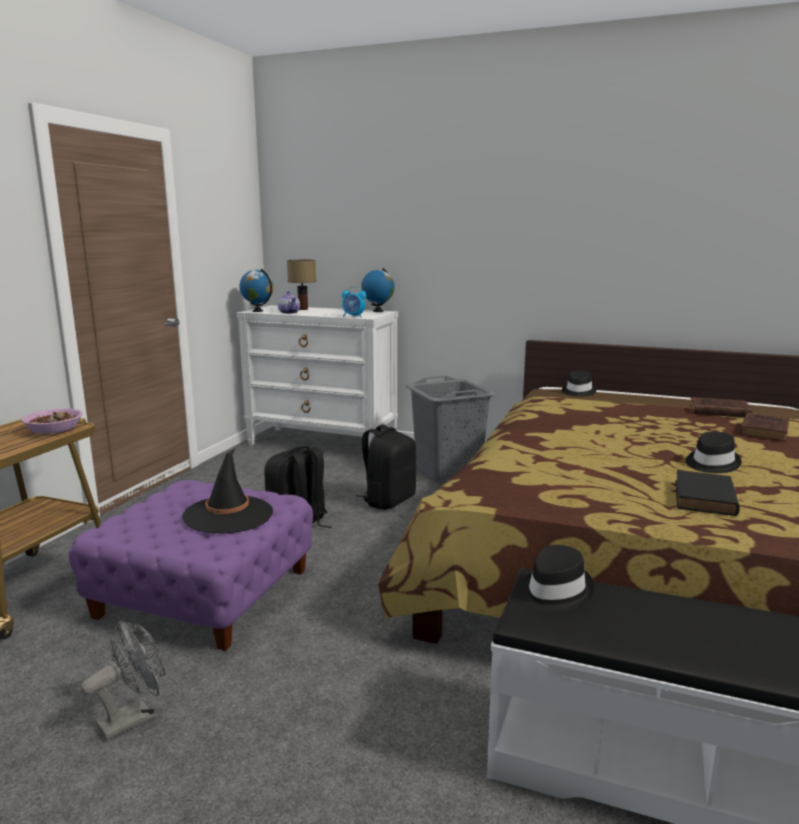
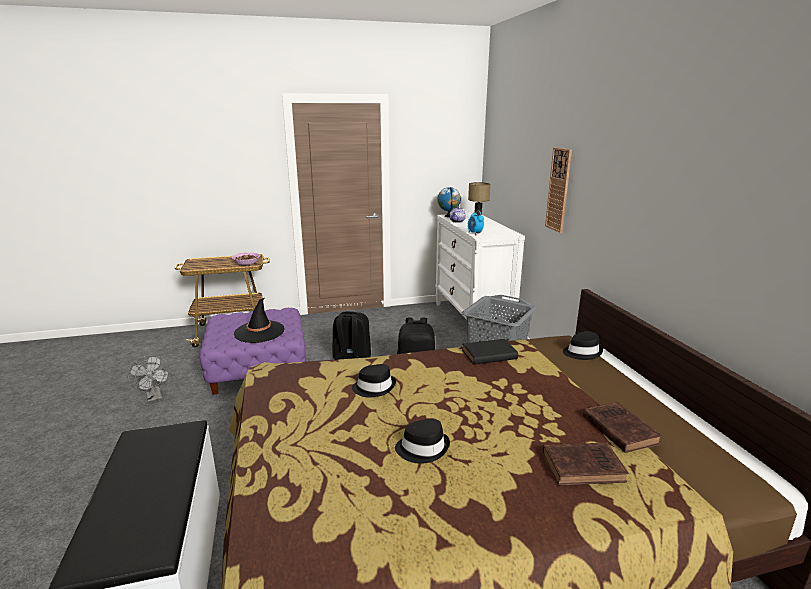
camera: 55 degrees right, 5 degrees up
(134, 718) = (154, 397): grey fan -> grey fan turned 45 degrees clockwise
(378, 311) = (510, 232): globe -> none
(451, 248) = (558, 190): none -> wall clock
(553, 591) = (173, 437): black hat -> black hat (374, 387)
(704, 499) = (325, 457): black book -> black book (487, 355)

